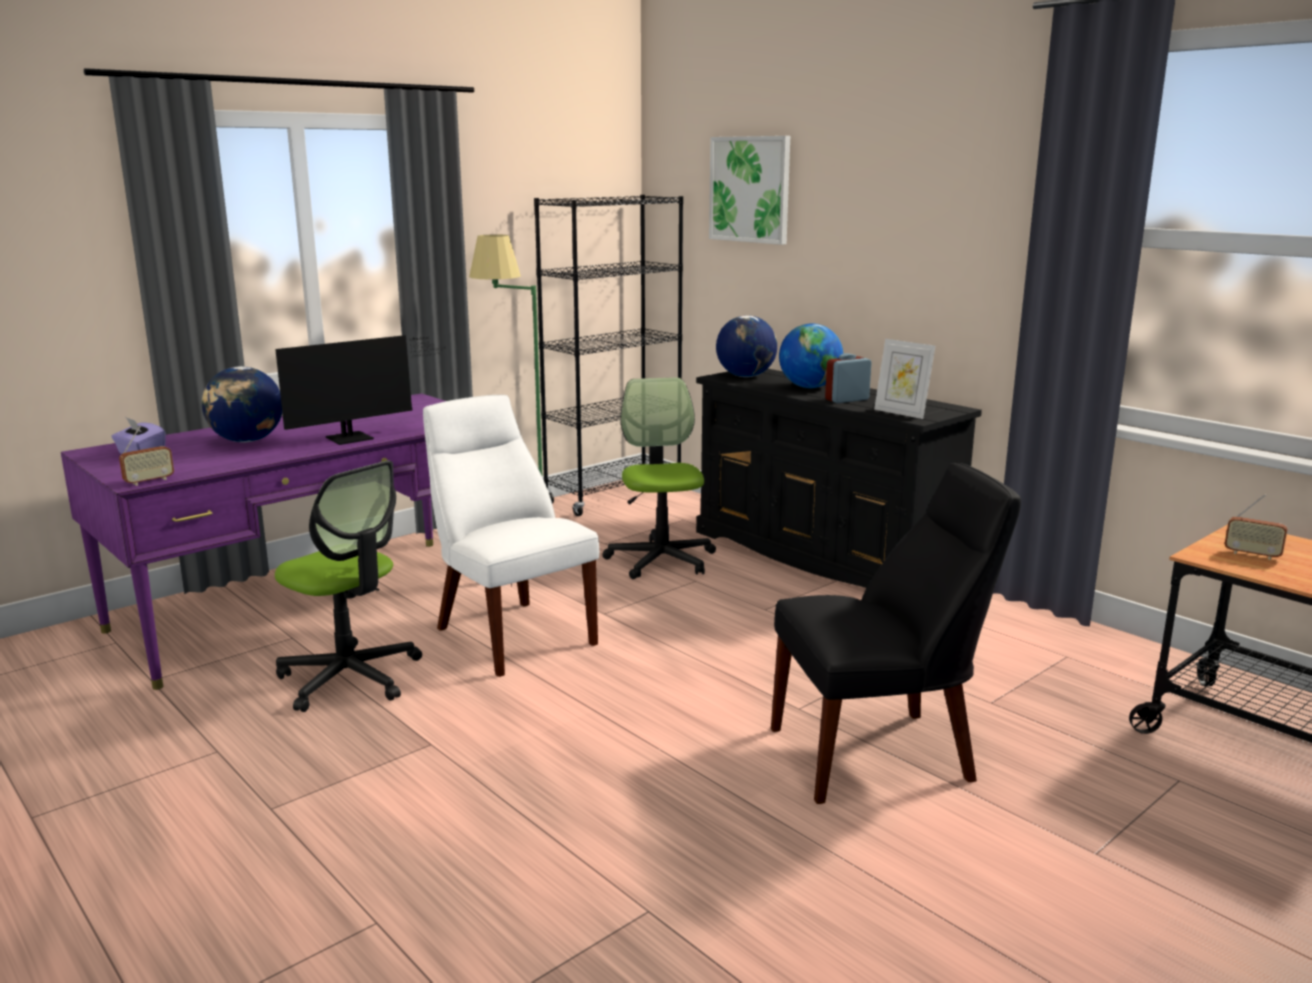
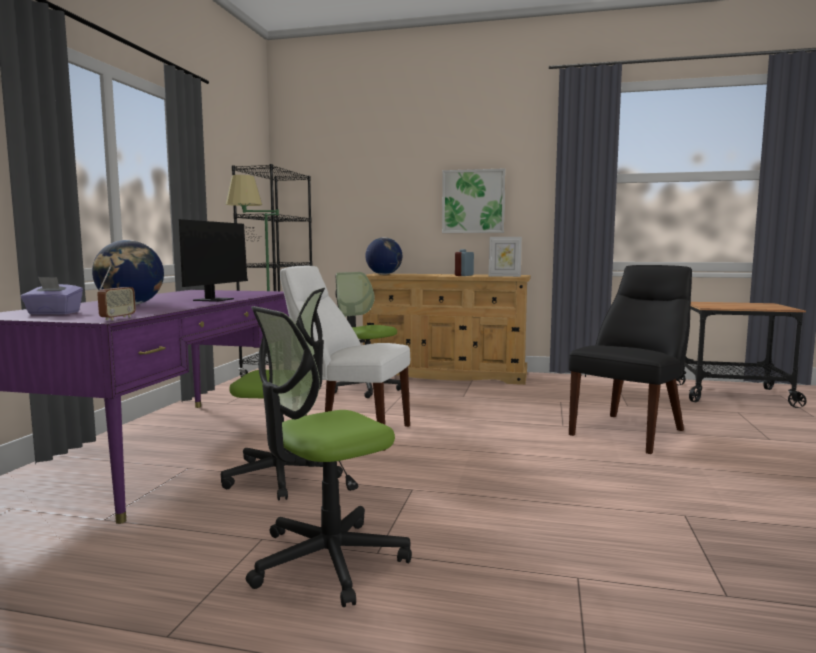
camera: 35 degrees left, 10 degrees down
(223, 798) = (327, 560): none -> office chair
(750, 189) = (361, 169): picture -> picture (473, 201)
(809, 387) = (430, 274): globe -> none
(823, 556) = (445, 374): black dresser -> beige dresser
(1252, 555) = (720, 305): radio -> none

